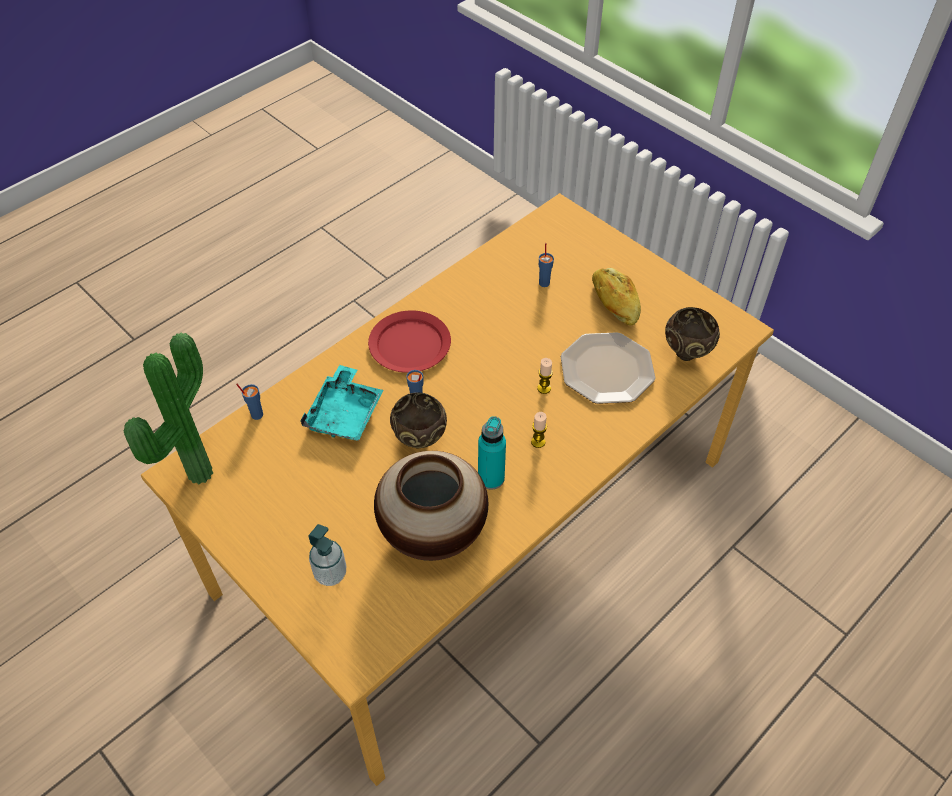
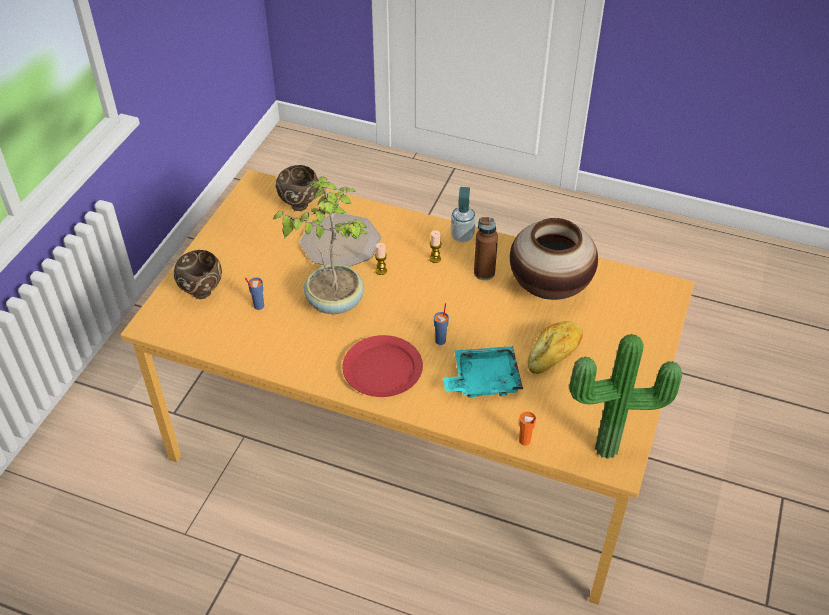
camera: 115 degrees left, 5 degrees down
(256, 414) = (524, 441): blue cup -> orange cup
(330, 574) = (622, 327): soap dispenser -> soap dispenser (462, 236)
(420, 441) = (478, 323): brown bowl -> brown bowl (202, 292)
(491, 478) = (484, 273): turquoise bottle -> brown bottle
(520, 338) = (334, 301): none -> potted plant
(614, 303) = (263, 257): bread -> bread (554, 353)

